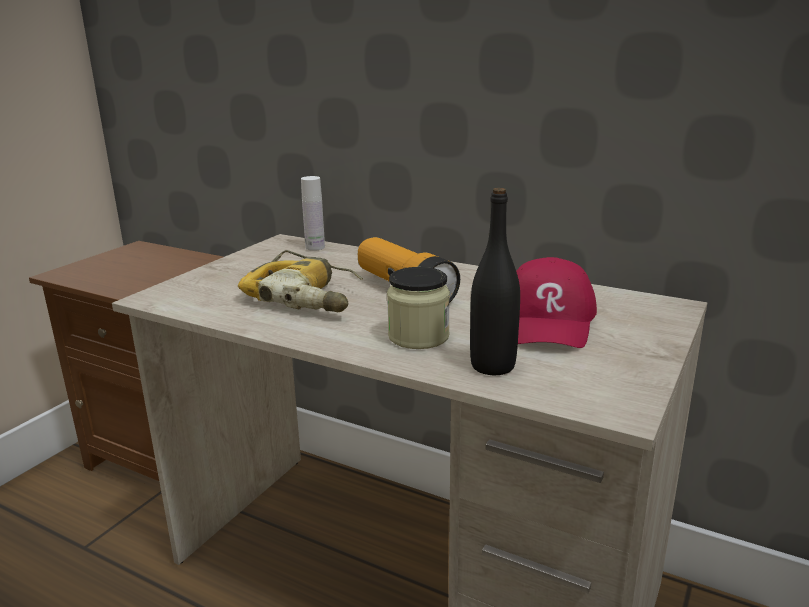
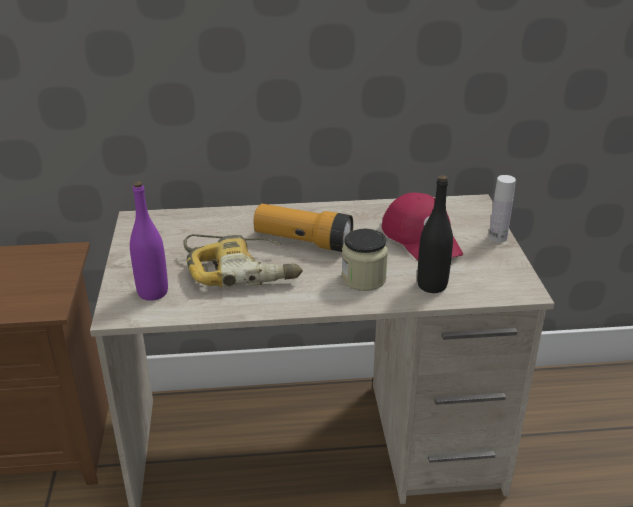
camera: 35 degrees left, 10 degrees up
(203, 291) = (153, 292): none -> purple bottle
(315, 247) = (175, 218): white bottle -> white bottle (497, 237)

